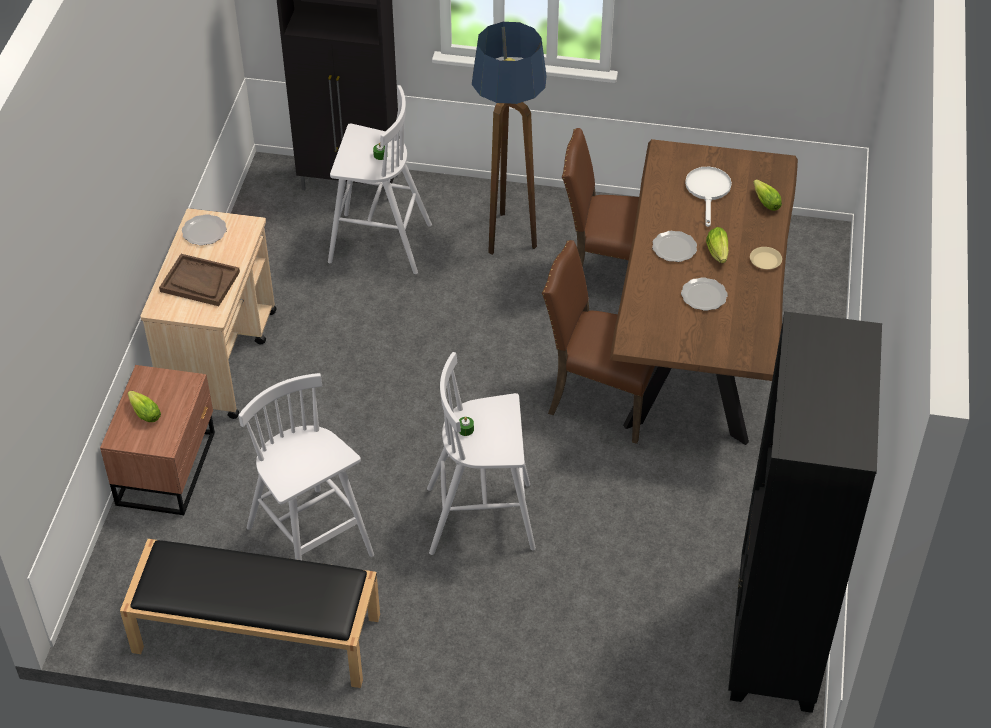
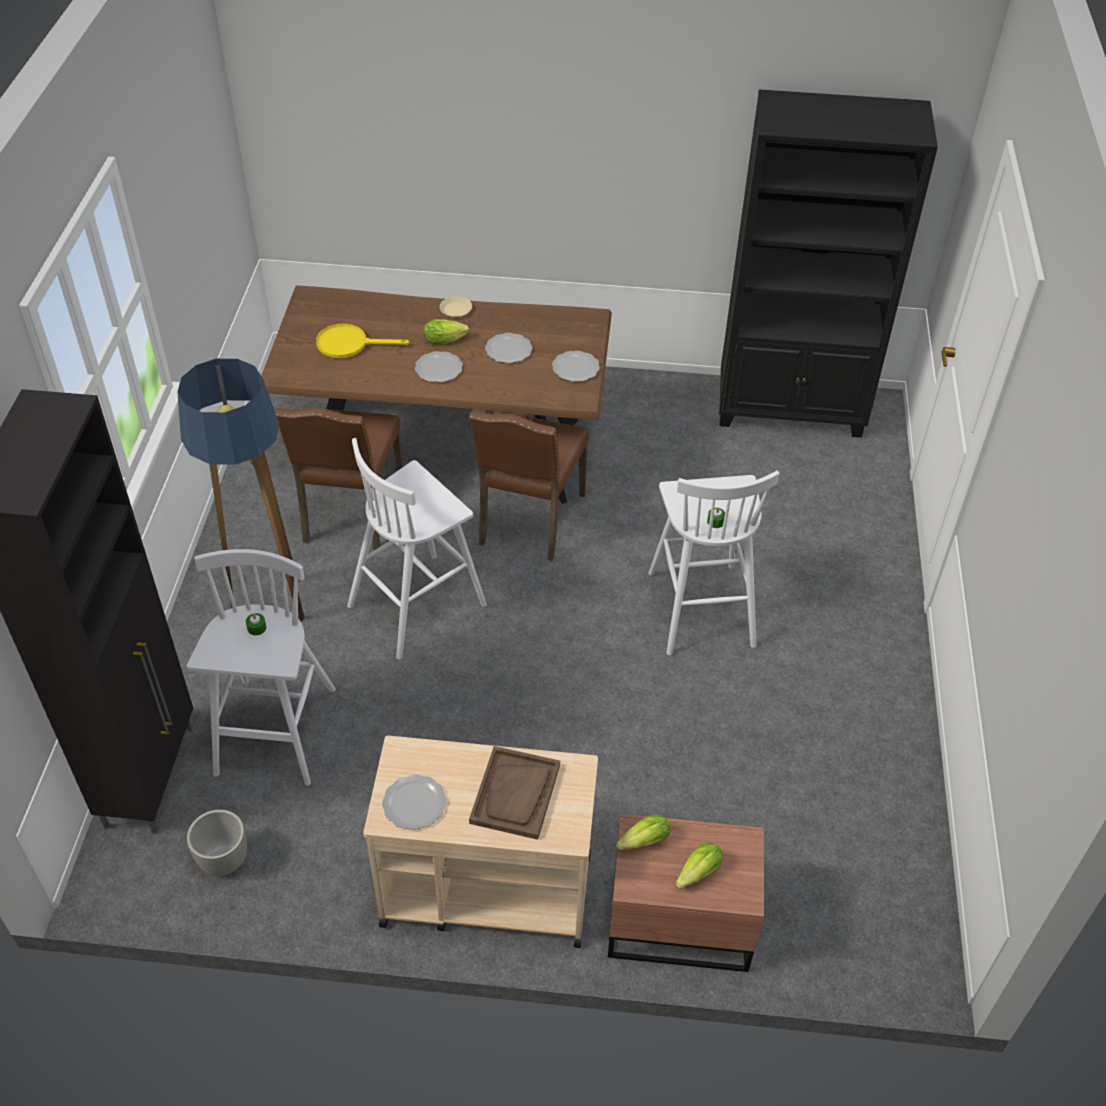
camera: 95 degrees left, 0 degrees up
(255, 634) = (893, 791): black bench -> none
(273, 223) = (223, 860): none -> grey planter
(311, 543) = (762, 753): white stool -> white stool (419, 604)
(677, 342) = (576, 368): none -> plate
(708, 191) = (349, 344): white frying pan -> yellow frying pan
(764, 201) = (367, 307): lettuce -> lettuce (641, 842)

